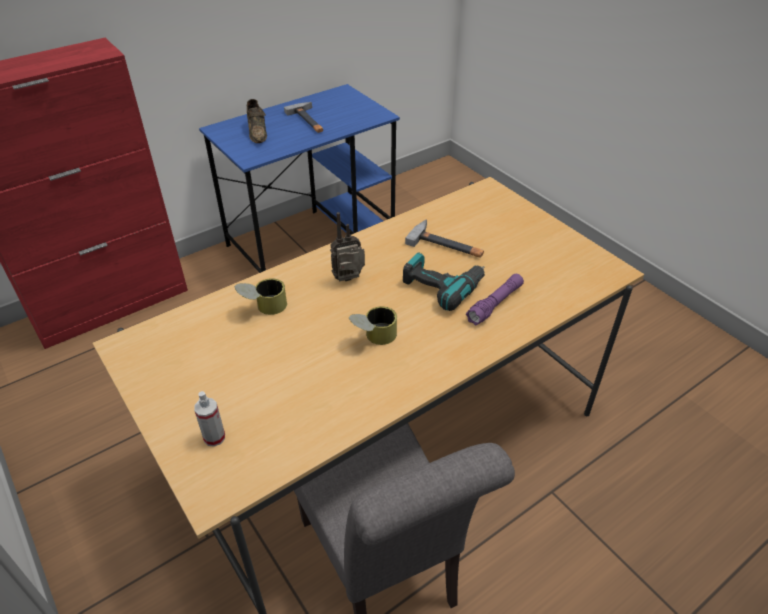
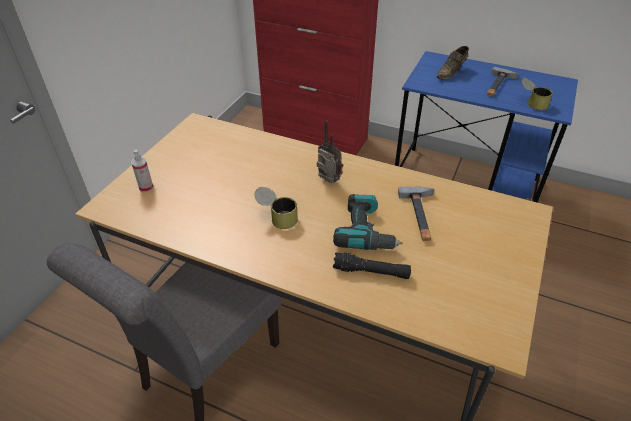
camera: 60 degrees right, 0 degrees up
(263, 308) = (267, 157): can -> can (531, 103)
(495, 304) = (371, 272): purple flashlight -> black flashlight

